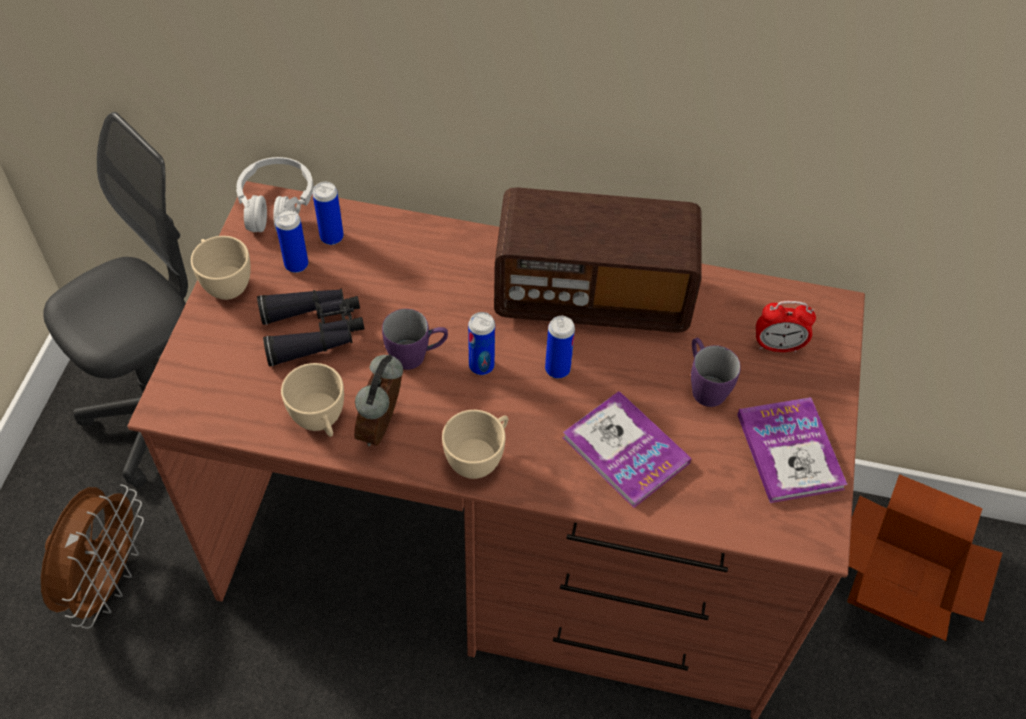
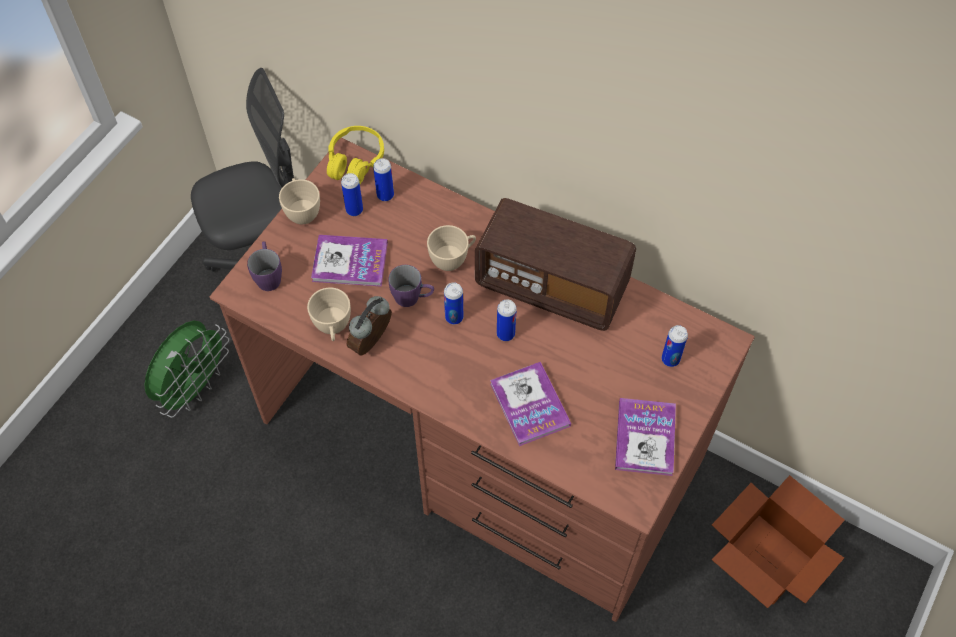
camera: 20 degrees right, 5 degrees up
(107, 581) = (194, 387): brown fan -> green fan
(276, 205) = (355, 161): white headphones -> yellow headphones
(314, 331) = (350, 262): black binoculars -> book
(479, 458) = (428, 382): beige cup -> beige cup (453, 259)
(704, 385) = (604, 373): purple mug -> purple mug (268, 275)
(777, 346) = (670, 359): alarm clock -> can

